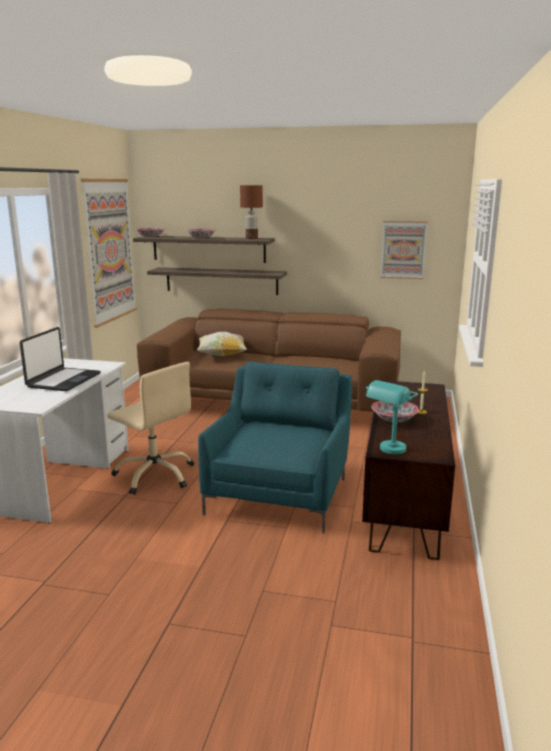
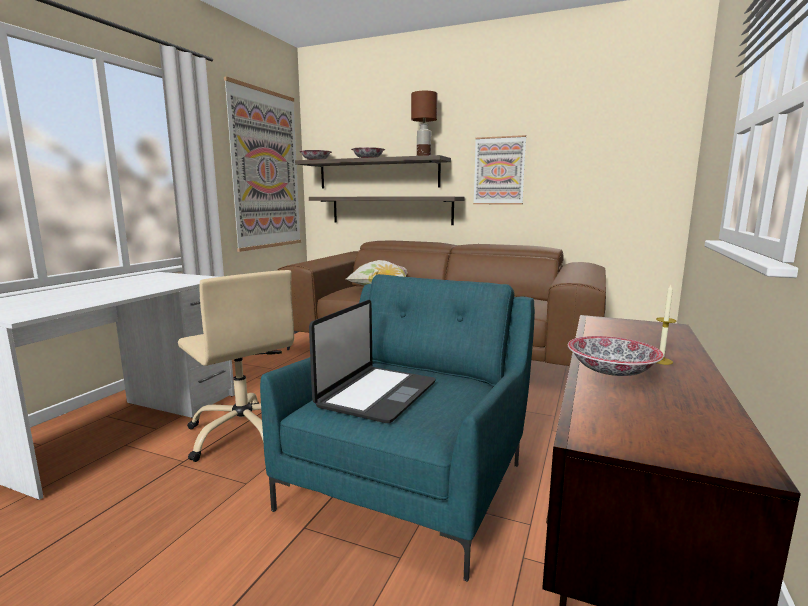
camera: 10 degrees right, 5 degrees down
(63, 380) = (121, 290): laptop -> laptop (376, 394)
(389, 452) = (609, 438): turquoise table lamp -> none
(403, 250) = (611, 164): picture -> picture (499, 171)

